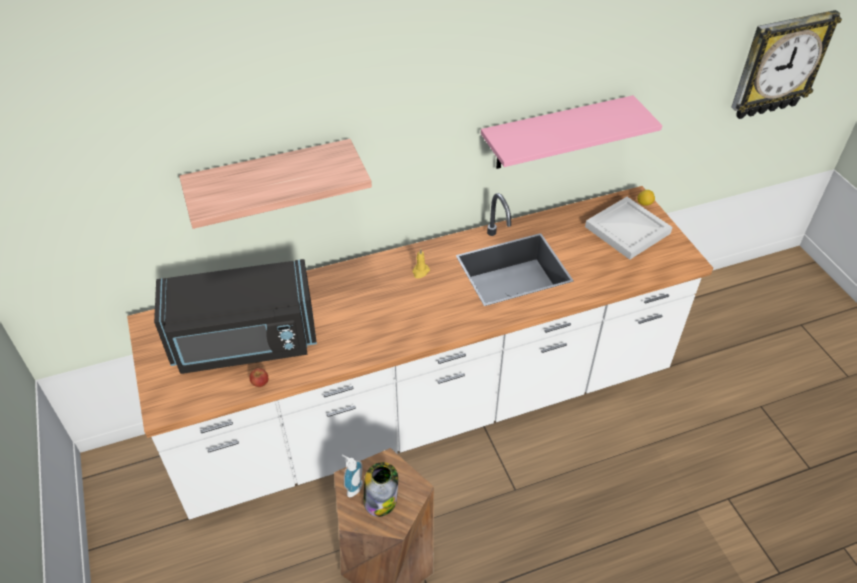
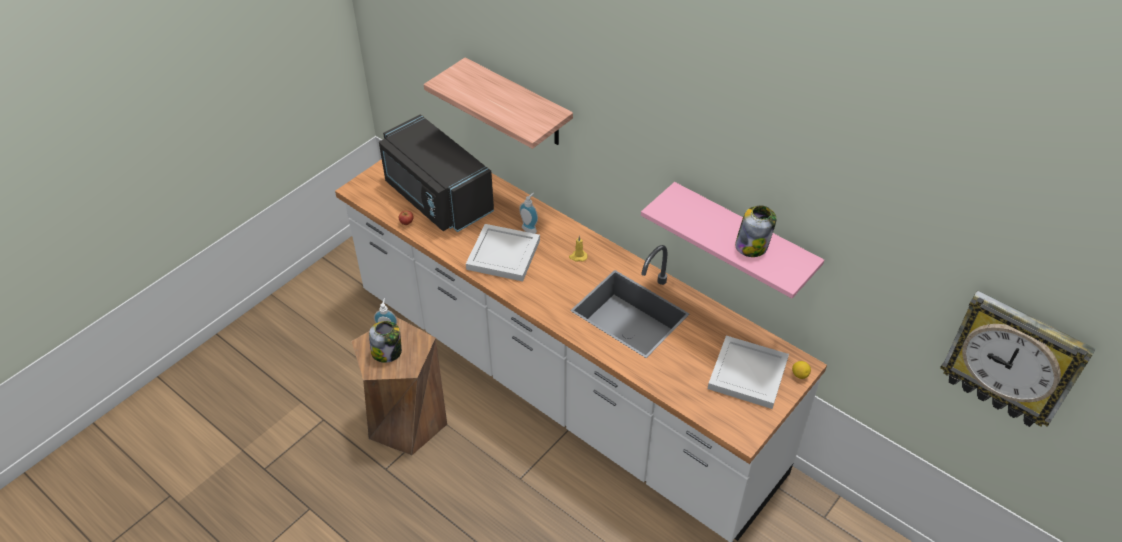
camera: 60 degrees right, 0 degrees up
(354, 288) = (530, 228): none -> soap dispenser
(374, 324) = (502, 255): none -> white tray
(593, 121) = (752, 246): none -> jar

